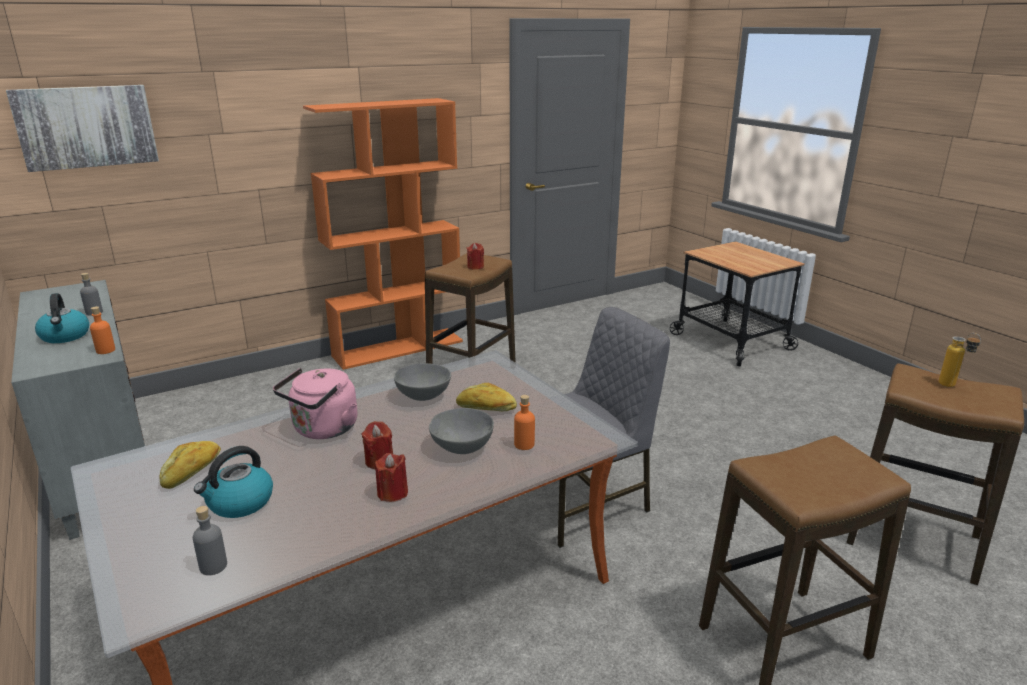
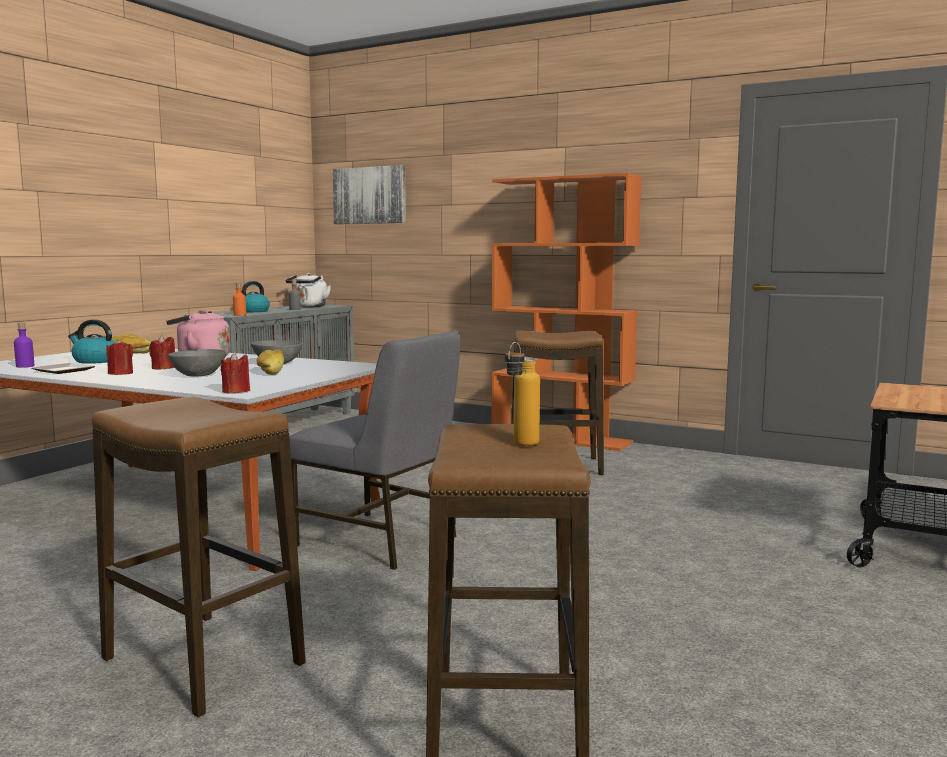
camera: 60 degrees right, 15 degrees down
(69, 300) = (309, 306): none -> white kettle
(213, 566) = (25, 366): grey bottle -> purple bottle
(311, 533) = (64, 370): none -> plate
(475, 267) = (558, 335): red candle -> red candle (236, 391)
(524, 444) = (214, 382): orange bottle -> none

